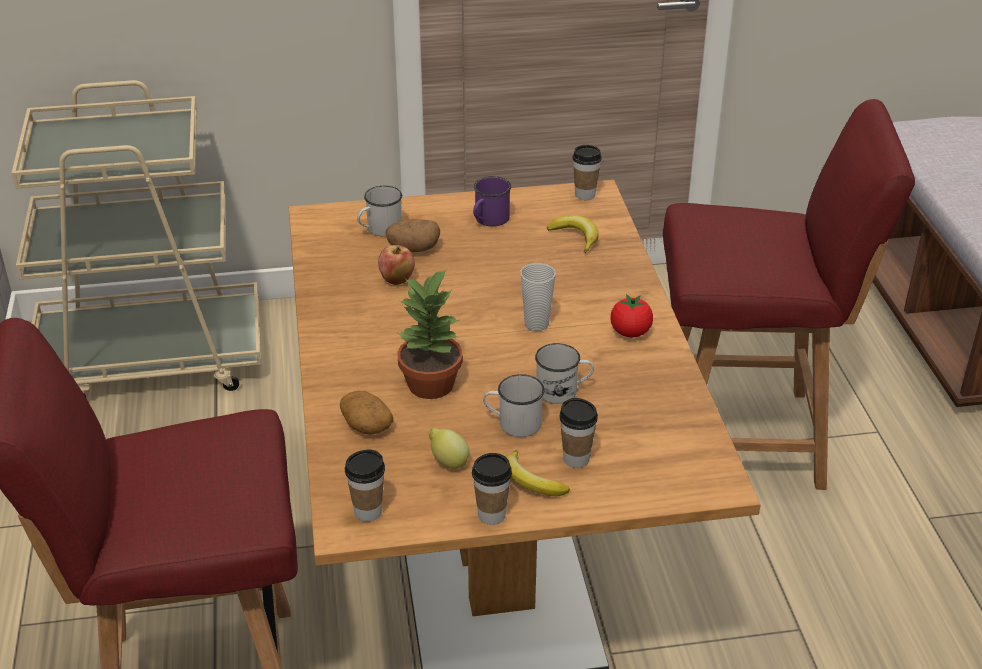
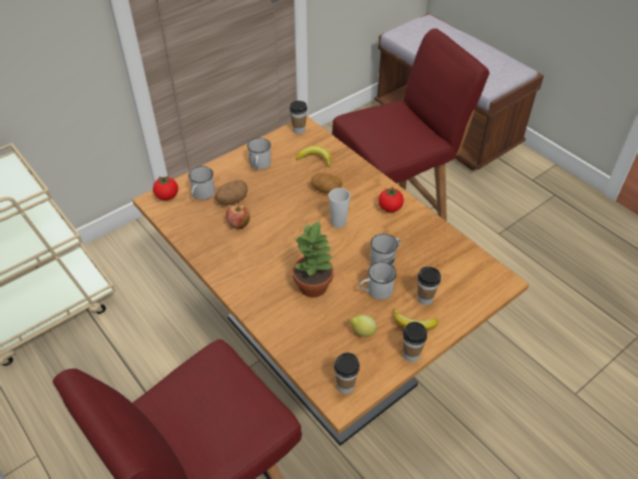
camera: 30 degrees left, 10 degrees up
(334, 217) = (167, 196): none -> tomato
(366, 425) = (298, 329): potato -> potato (326, 189)
(489, 220) = (259, 165): purple mug -> white mug

